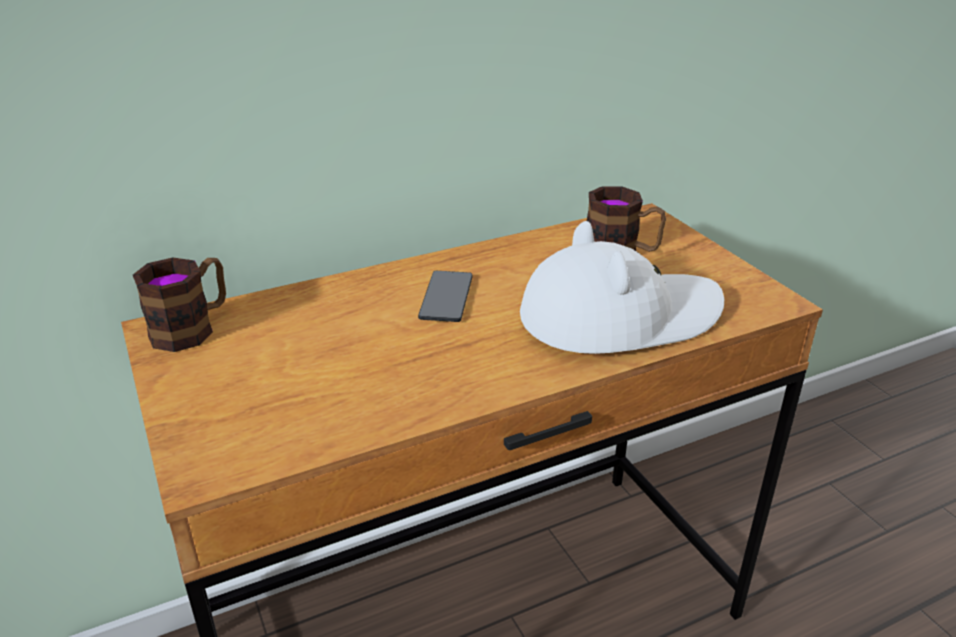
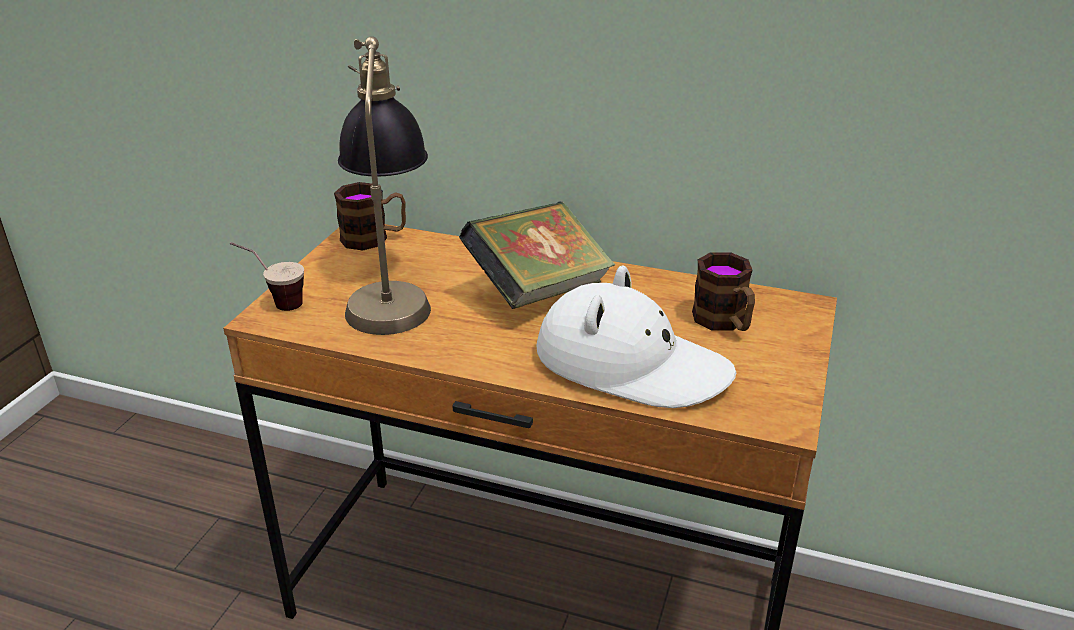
camera: 45 degrees right, 0 degrees up
(187, 450) = (274, 303): none -> cup
(307, 368) = (391, 291): none -> table lamp
(446, 298) = (538, 291): phone -> book

